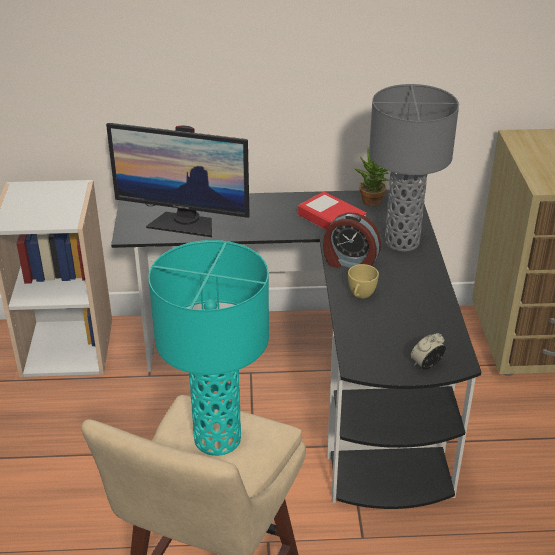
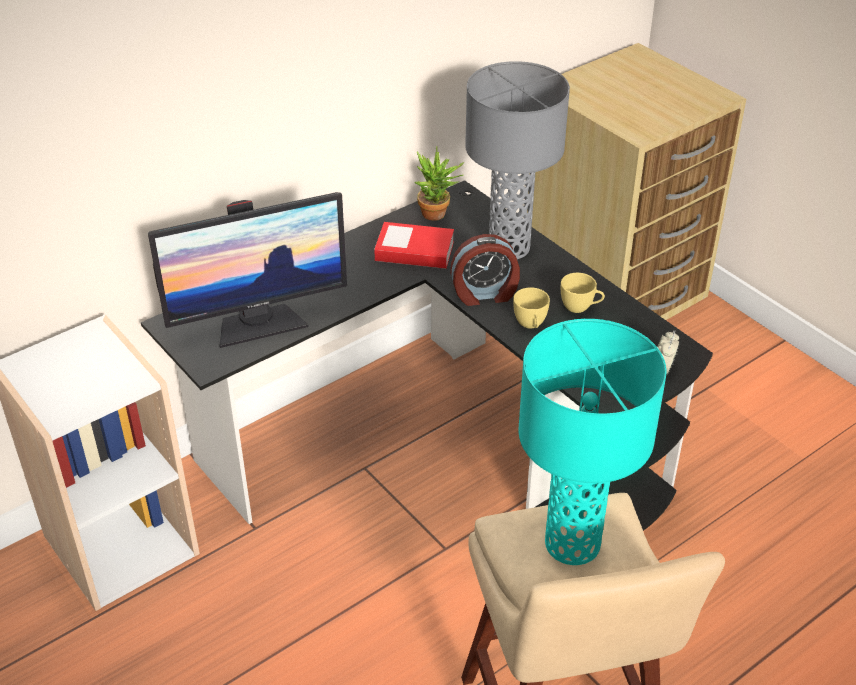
camera: 35 degrees left, 5 degrees up
(410, 299) = (580, 307): none -> yellow cup

